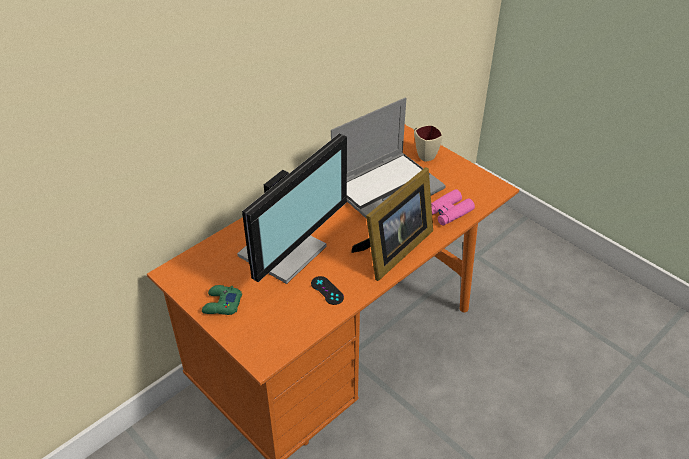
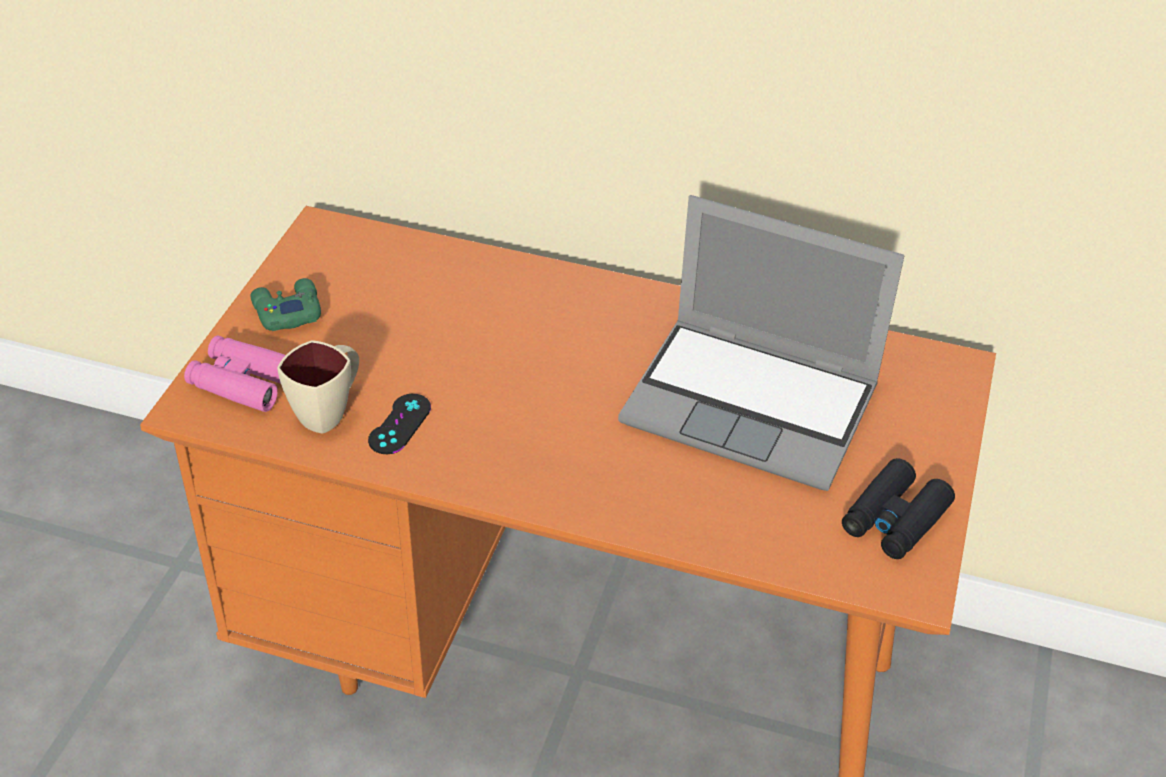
camera: 60 degrees right, 0 degrees up
(286, 252) = (462, 336): monitor -> none
(393, 251) = (572, 478): picture frame -> none
(423, 154) = (919, 422): beige mug -> beige mug (329, 412)
(448, 212) = (758, 525): pink binoculars -> pink binoculars (243, 382)
(465, 180) = (894, 519): none -> black binoculars

